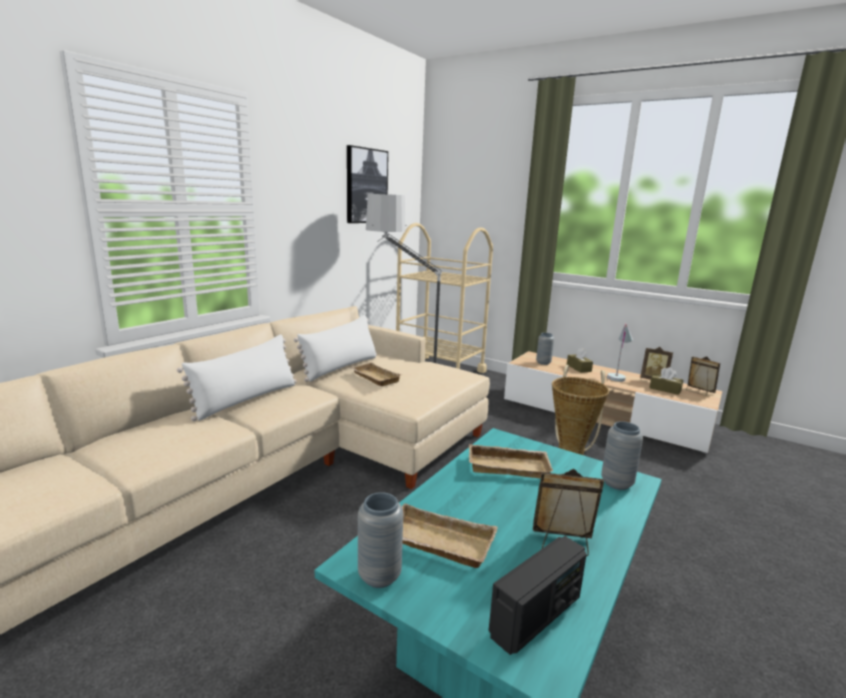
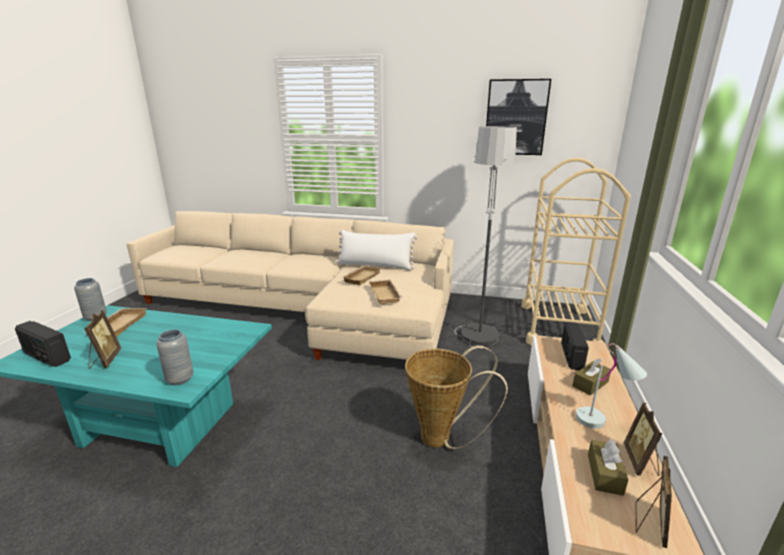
camera: 70 degrees right, 5 degrees up
(246, 399) = (298, 258): white pillow -> none
(509, 465) = (207, 335): beige tray -> beige tray (386, 295)
(543, 363) = (571, 356): grey vase -> radio

